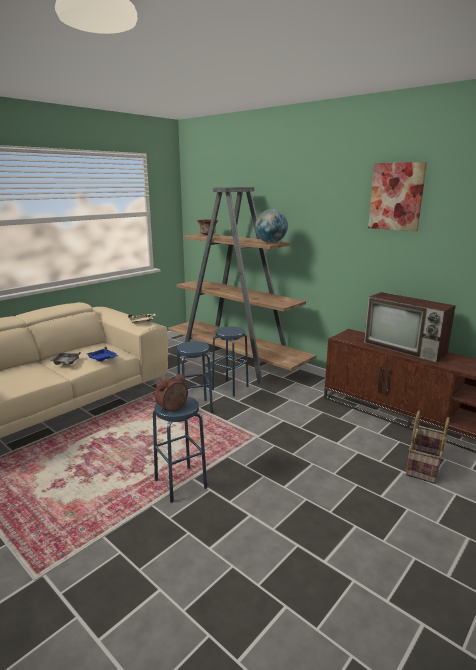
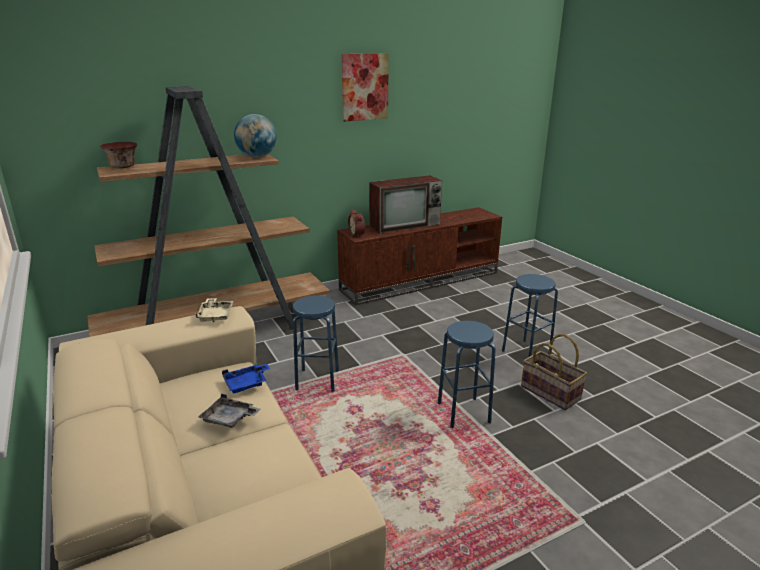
camera: 70 degrees left, 5 degrees up
(173, 409) = (478, 333): alarm clock -> alarm clock (358, 234)
(230, 388) = (286, 348): blue stool -> blue stool (526, 352)
(425, 466) = (483, 299): basket -> basket (551, 392)

